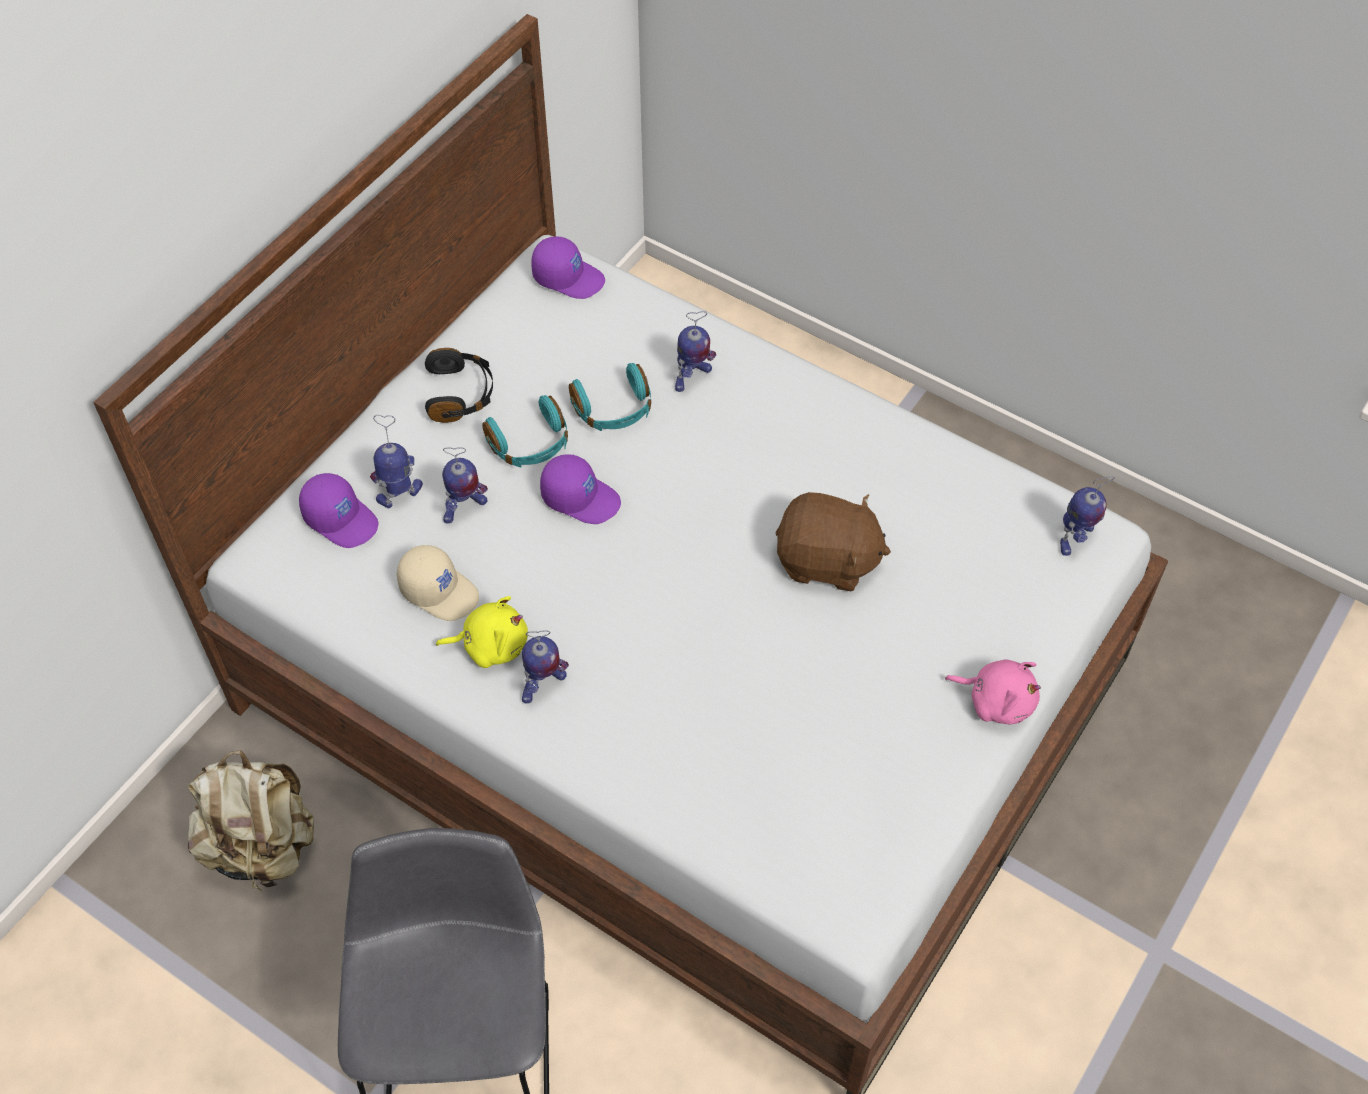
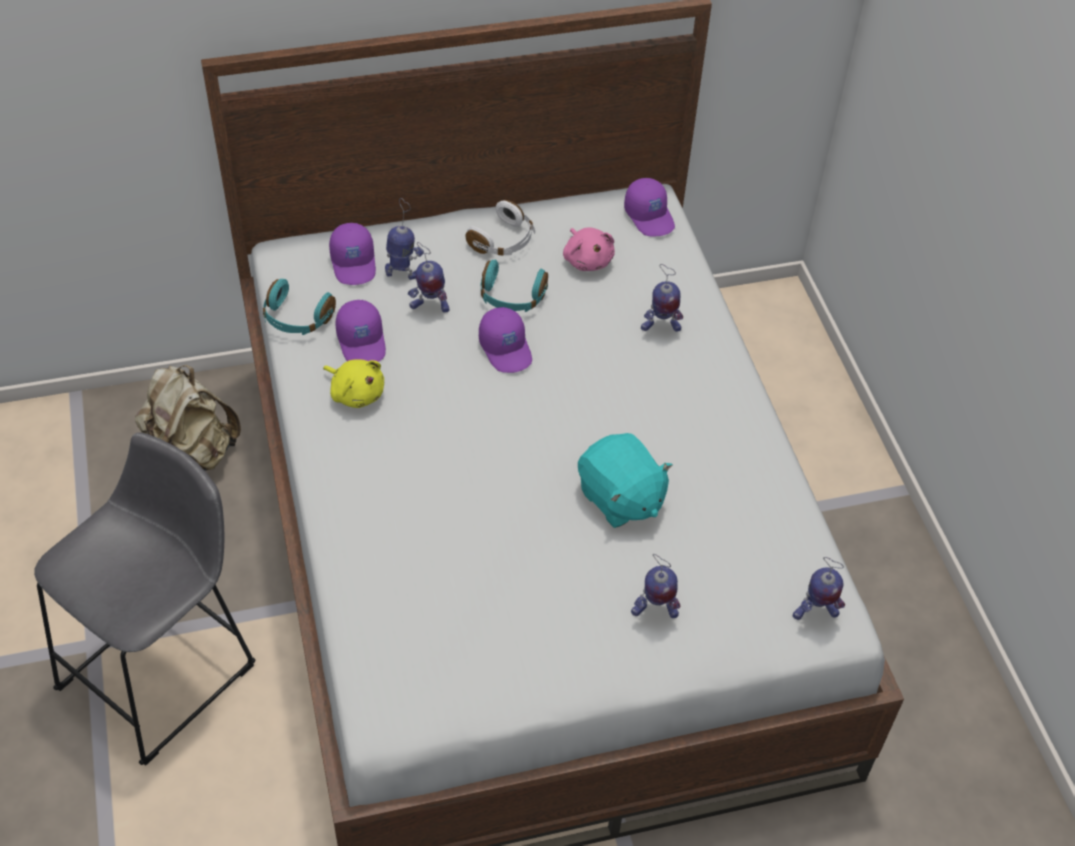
camera: 40 degrees right, 5 degrees down
(440, 590) = (362, 342): beige cap -> purple cap
(460, 394) = (503, 241): black headphones -> white headphones
(542, 686) = (358, 437): toy robot -> toy robot (654, 611)
(614, 410) = (587, 312): turquoise headphones -> turquoise headphones (297, 319)
(827, 561) = (620, 498): brown plush toy -> turquoise plush toy
(996, 701) = (633, 669): pink plush toy -> pink plush toy (587, 260)

